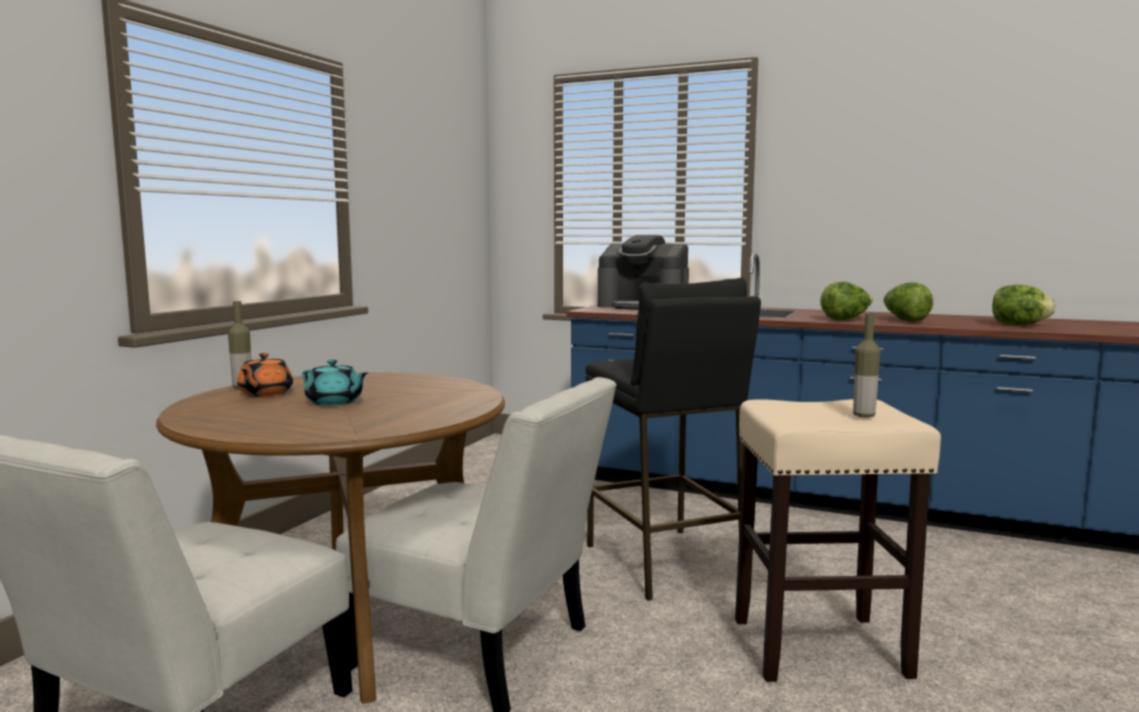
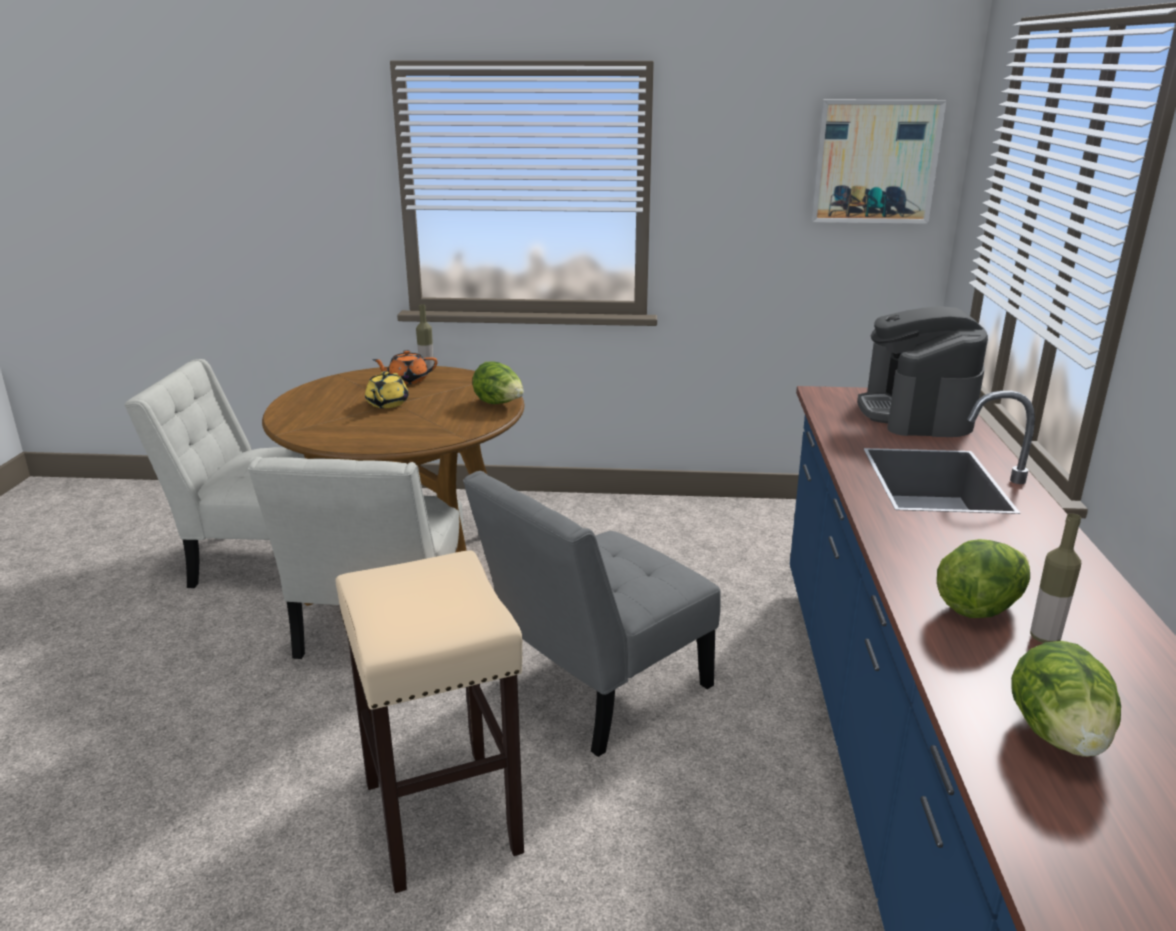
camera: 70 degrees right, 15 degrees up
(335, 402) = (387, 404): turquoise teapot -> yellow teapot
(458, 169) = (875, 162): none -> picture
(664, 563) = (595, 688): black stool -> grey chair
(845, 319) = (924, 553): lettuce -> lettuce (499, 404)
(863, 416) = (408, 617): bottle -> bottle (1044, 637)

